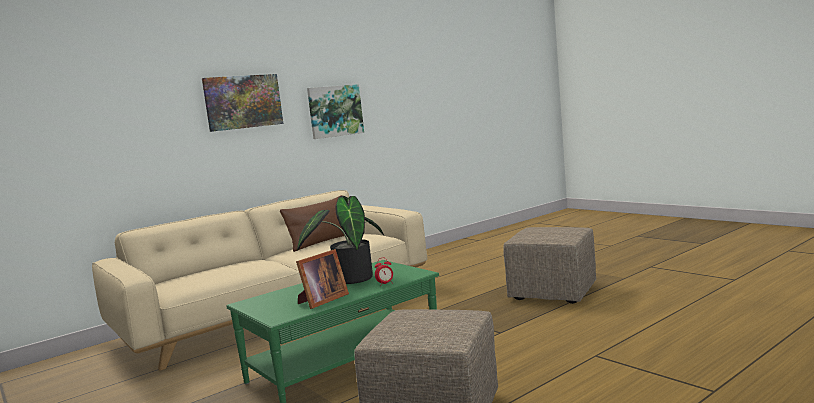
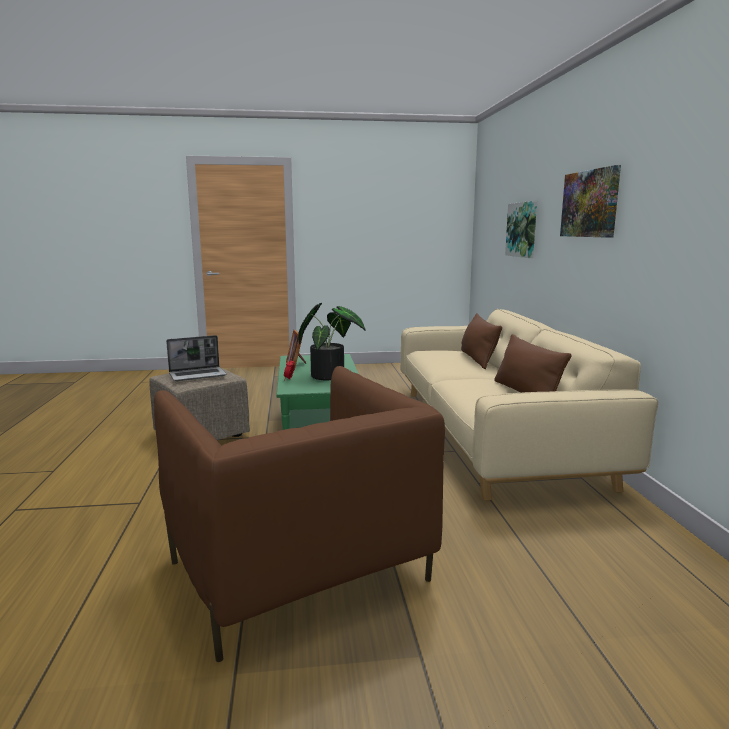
camera: 120 degrees right, 5 degrees up
(206, 270) = (478, 359): none -> brown pillow
(335, 111) = (674, 227): picture -> picture (522, 229)
(429, 319) = (198, 375): none -> laptop
(554, 293) = (297, 569): beige ottoman -> brown armchair

